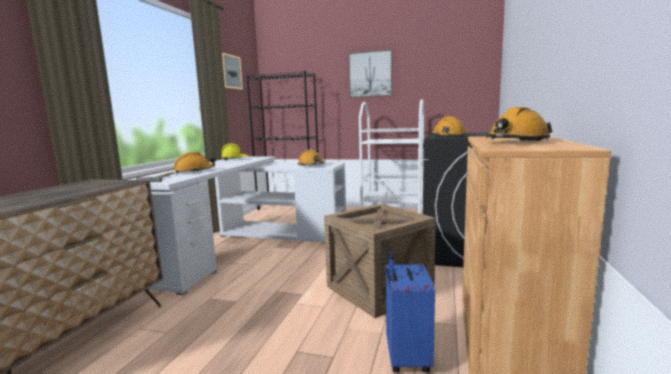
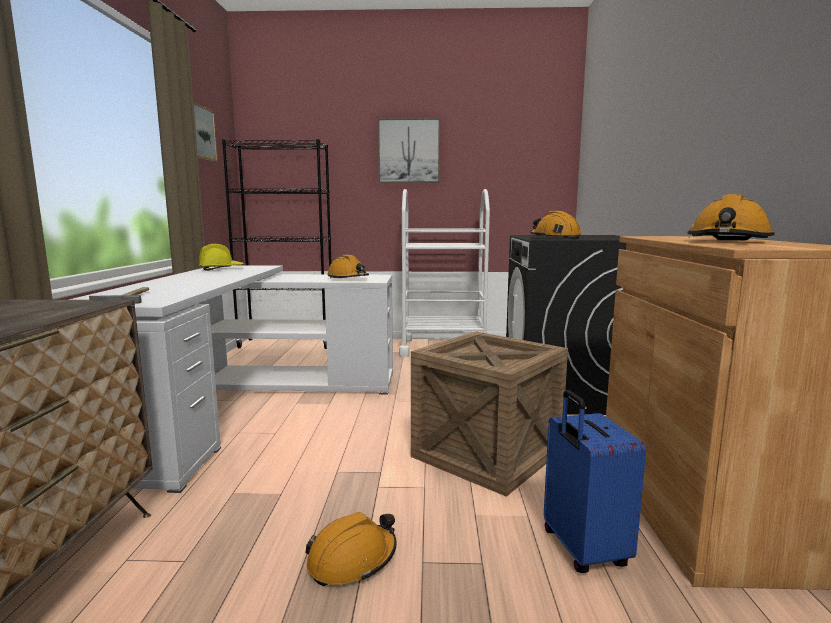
camera: 15 degrees left, 0 degrees up
(195, 171) = (178, 286): orange hard hat -> orange hard hat (352, 560)

